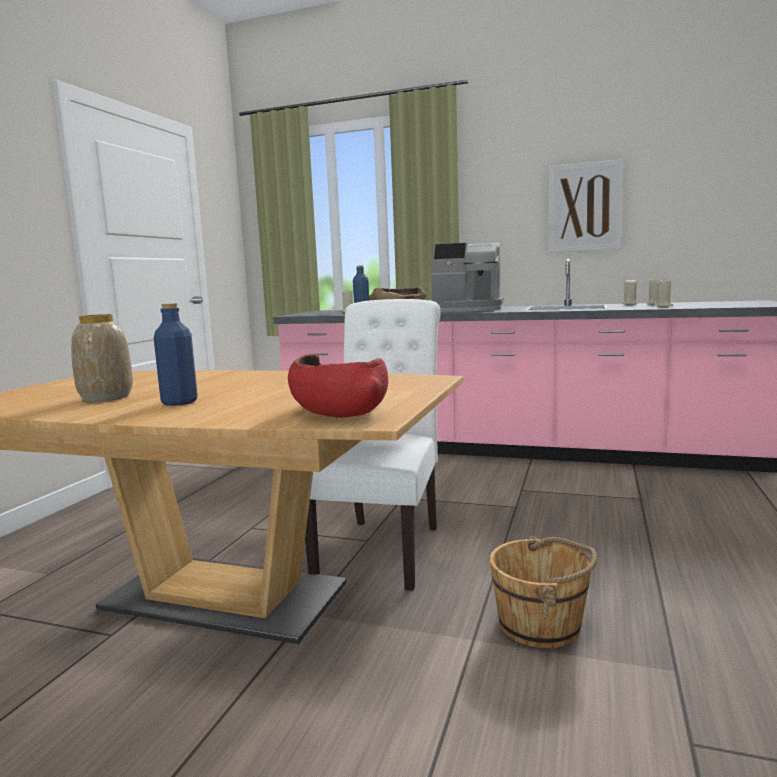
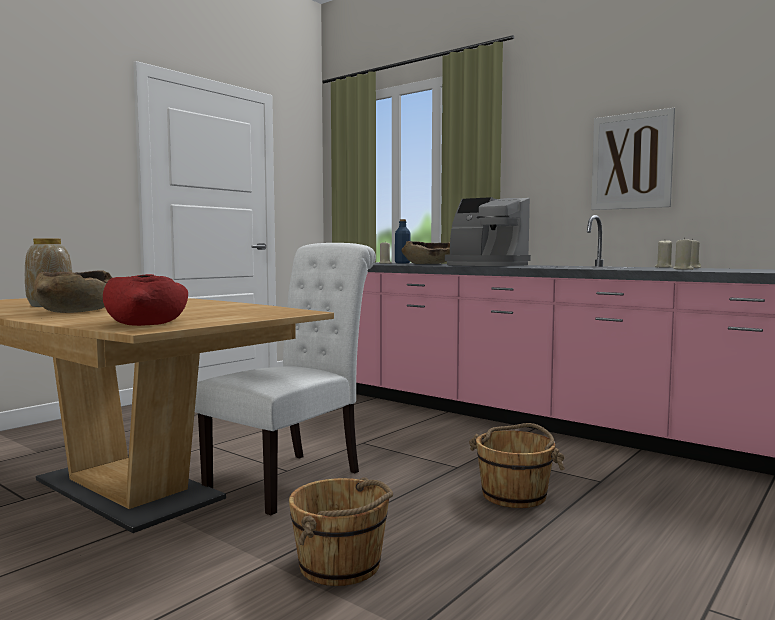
camera: 20 degrees right, 5 degrees down
(179, 402) = (78, 311): blue bottle -> brown bowl
(593, 524) = (514, 495): none -> brown bucket

